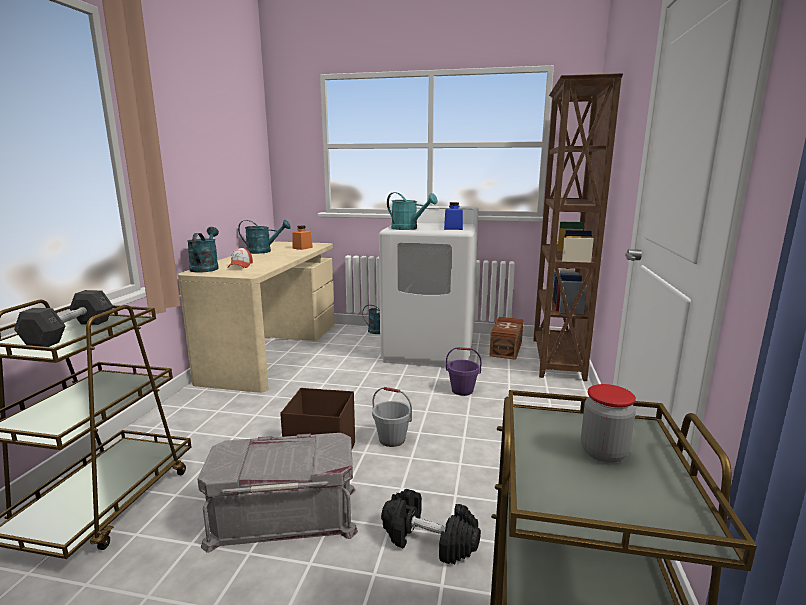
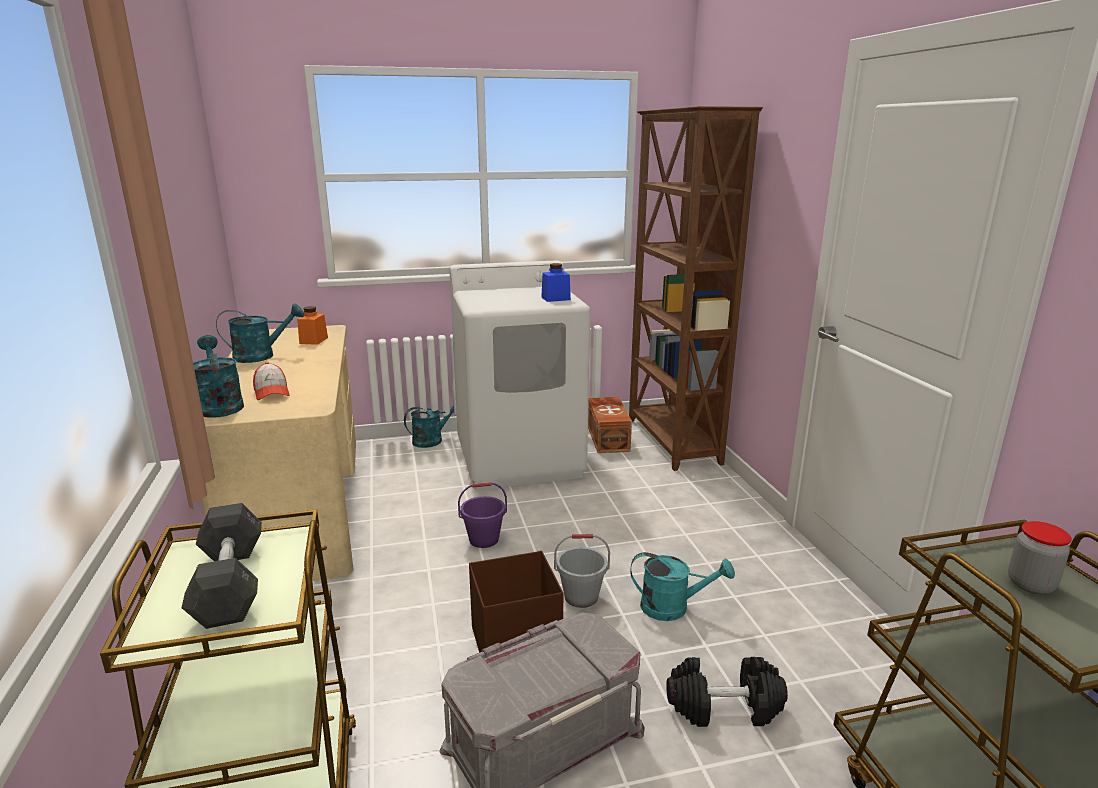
camera: 25 degrees left, 5 degrees up
(409, 228) = (500, 304): turquoise watering can -> turquoise watering can (673, 607)
(462, 390) = (605, 508): purple bucket -> purple bucket (484, 539)

